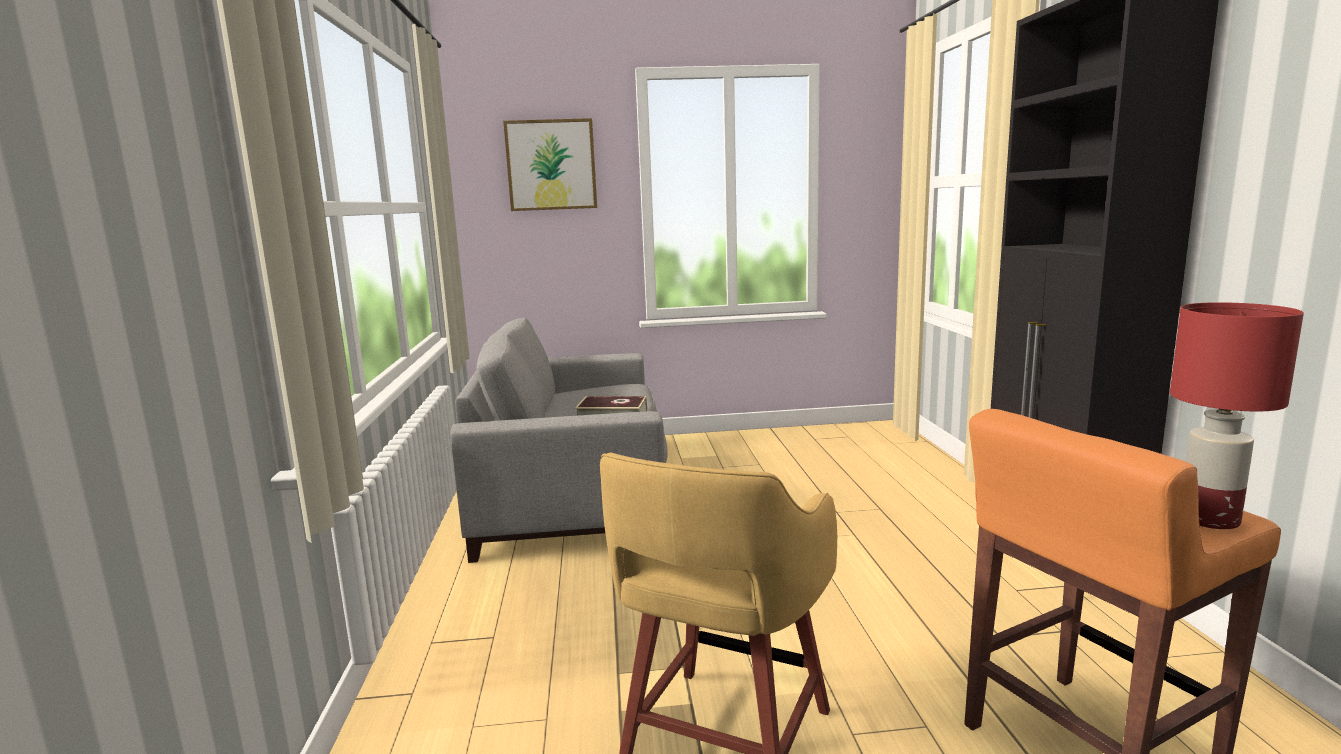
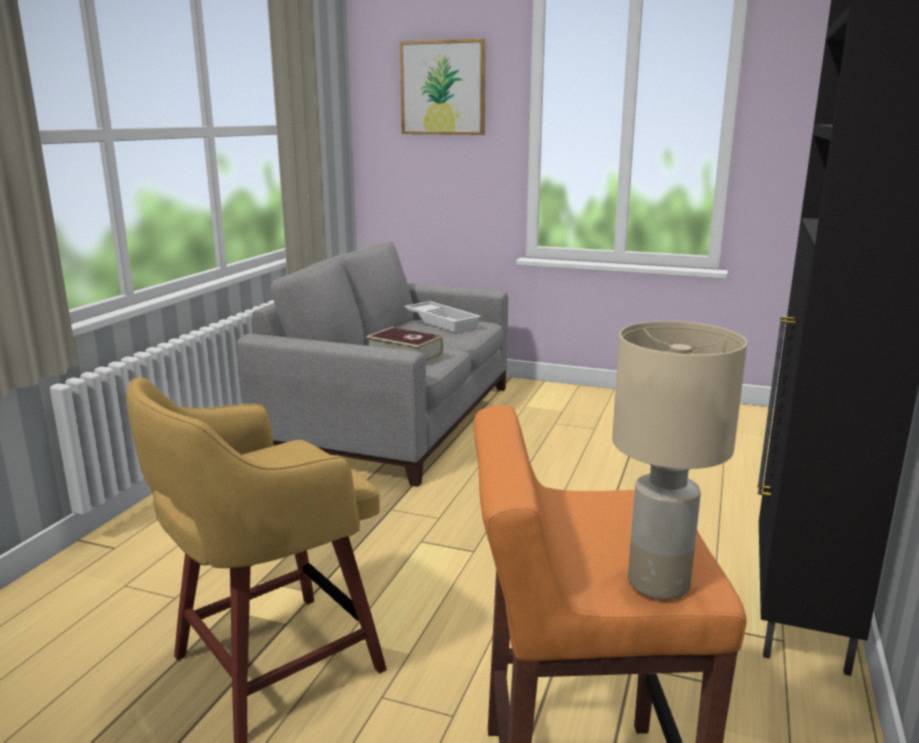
camera: 25 degrees right, 5 degrees up
(600, 388) = (443, 321): none -> white tray
(1210, 519) = (660, 583): red table lamp -> beige table lamp

